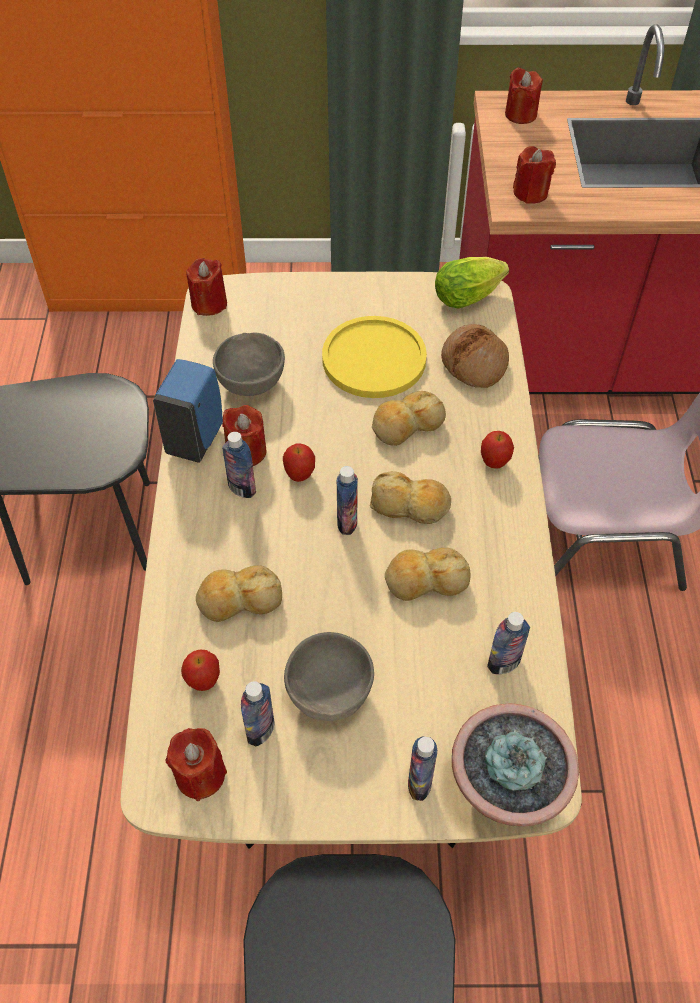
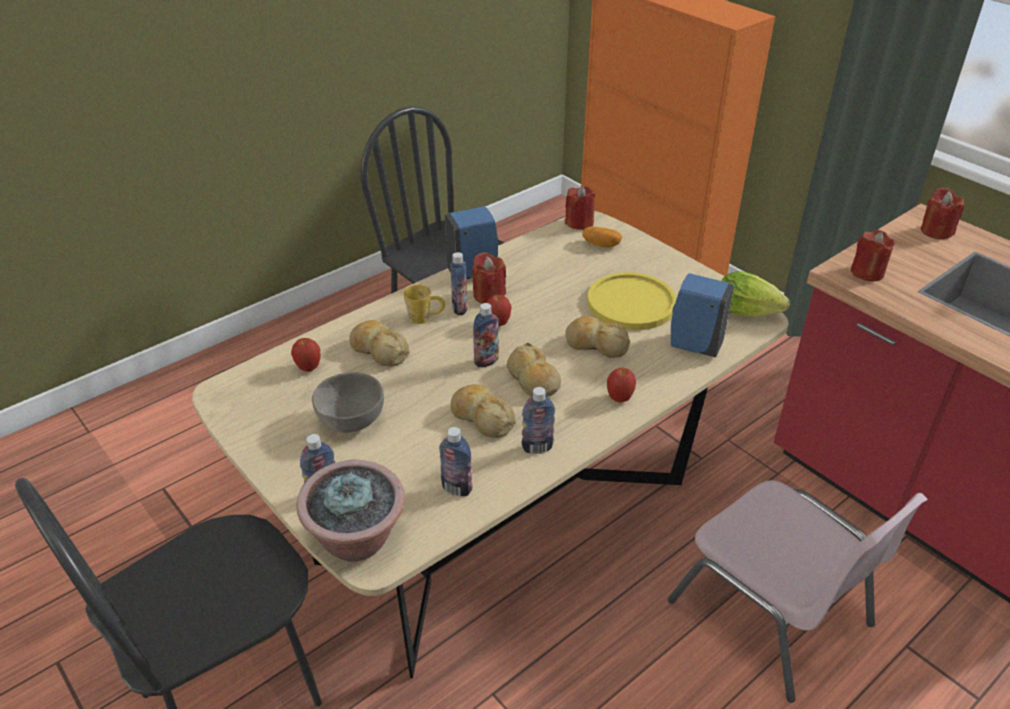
camera: 50 degrees right, 15 degrees down
(200, 775) = (245, 401): red candle -> none
(227, 526) = (425, 318): none -> yellow mug
(252, 383) = (543, 269): grey bowl -> none
(260, 730) = (297, 407): bottle -> bottle (537, 447)
(262, 314) = (601, 244): none -> potato
(474, 363) = (693, 345): bread -> blue soap dispenser

